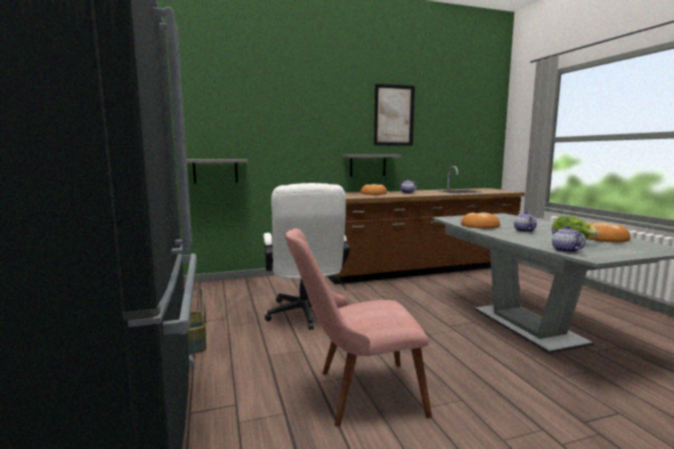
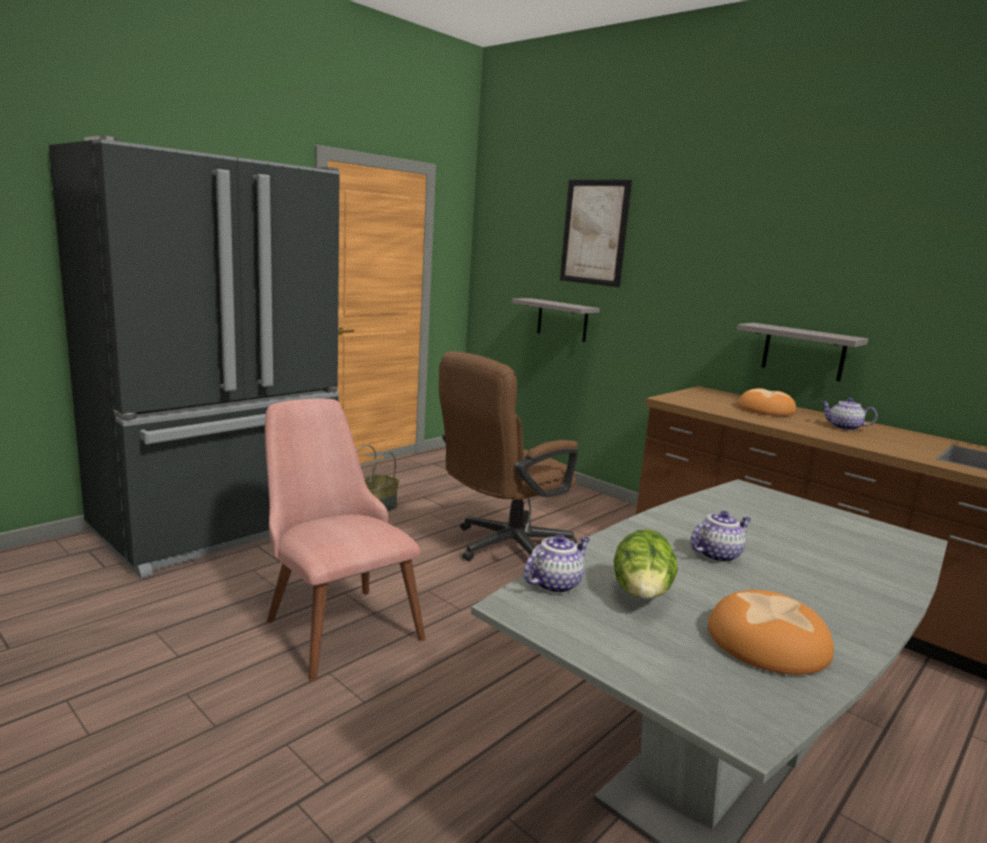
camera: 60 degrees right, 5 degrees up
(305, 315) = (503, 547): white office chair -> brown office chair
(394, 115) = (889, 251): picture -> picture (594, 232)
(480, 226) = (706, 516): bread -> none

